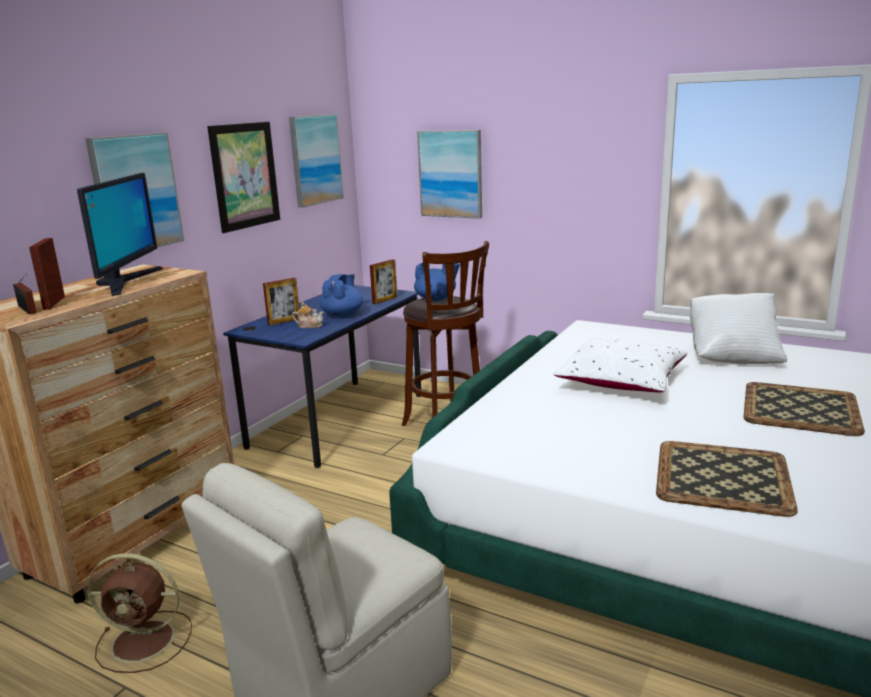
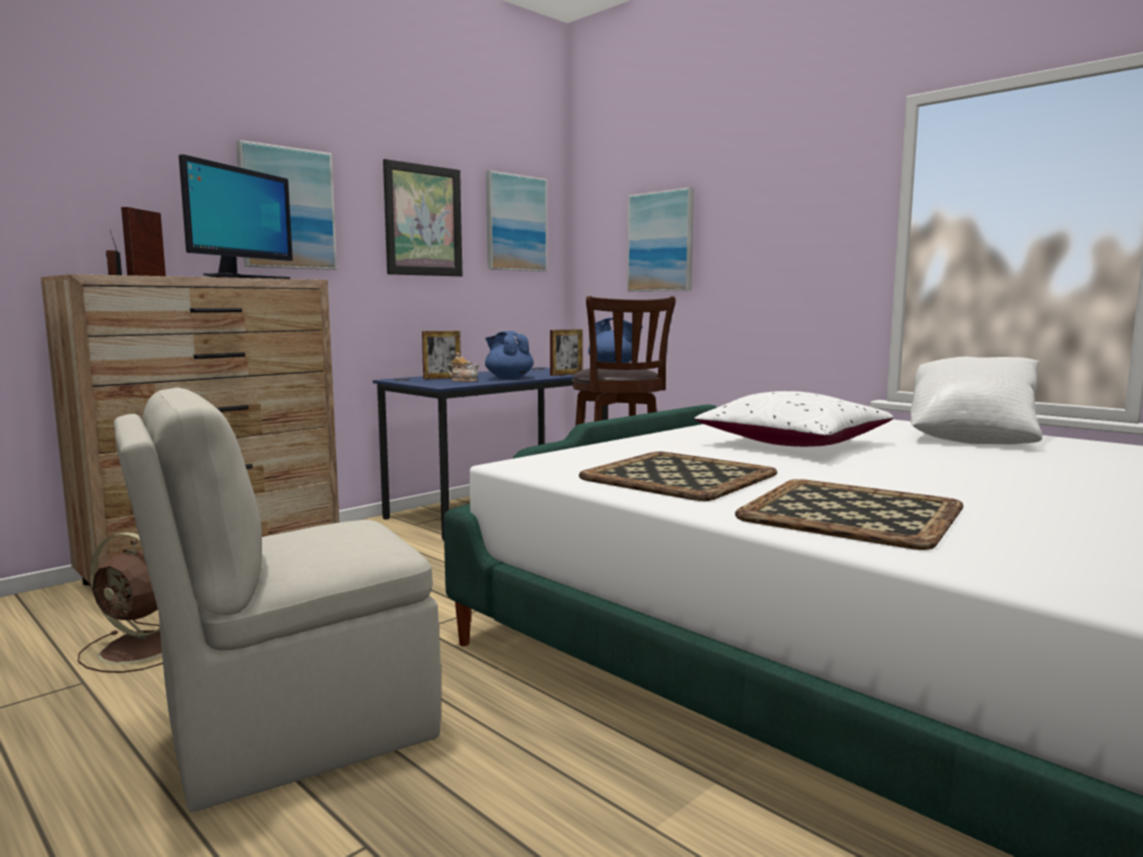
camera: 15 degrees right, 10 degrees down
(343, 314) = (508, 378): blue teapot -> blue teapot turned 75 degrees counterclockwise
(801, 408) = (1034, 478): tray -> tray (680, 476)

